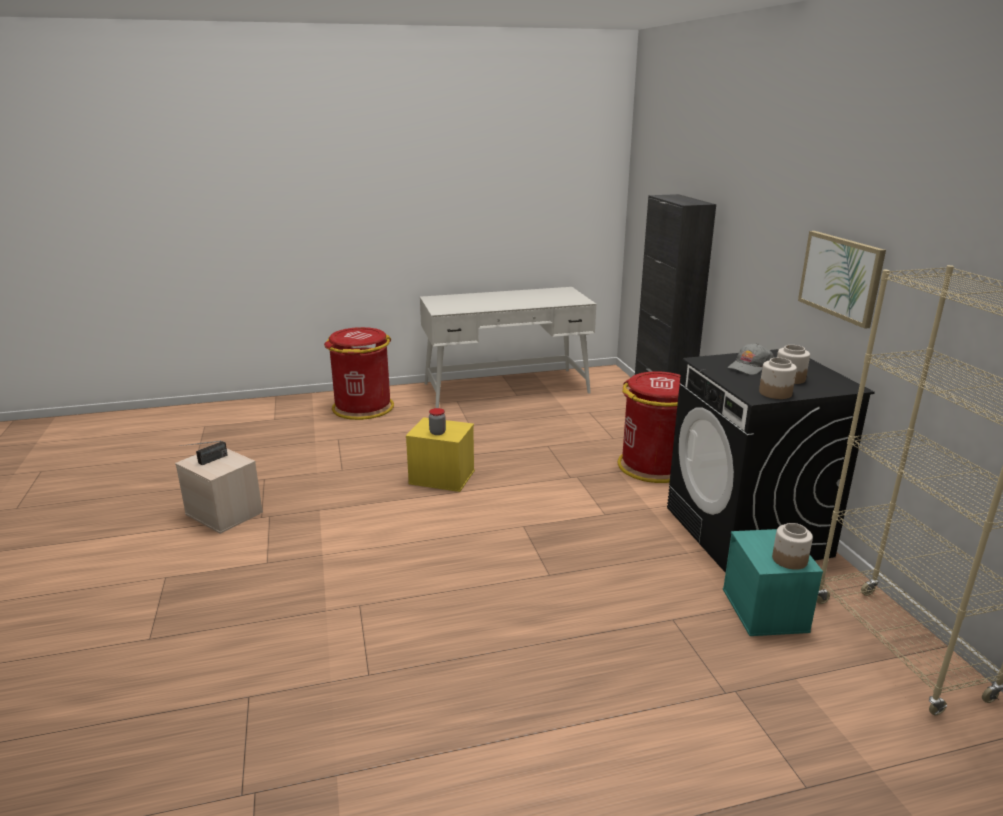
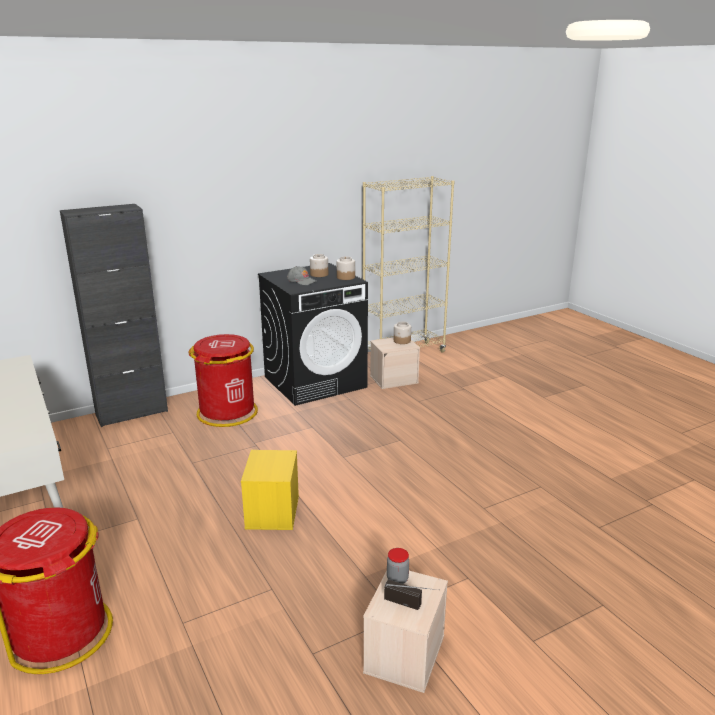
camera: 105 degrees left, 0 degrees up
(437, 432) = (278, 464): jar -> jar (397, 579)
(766, 610) = (394, 379): turquoise storage box -> beige storage box
(841, 277) = (286, 213): picture -> none

